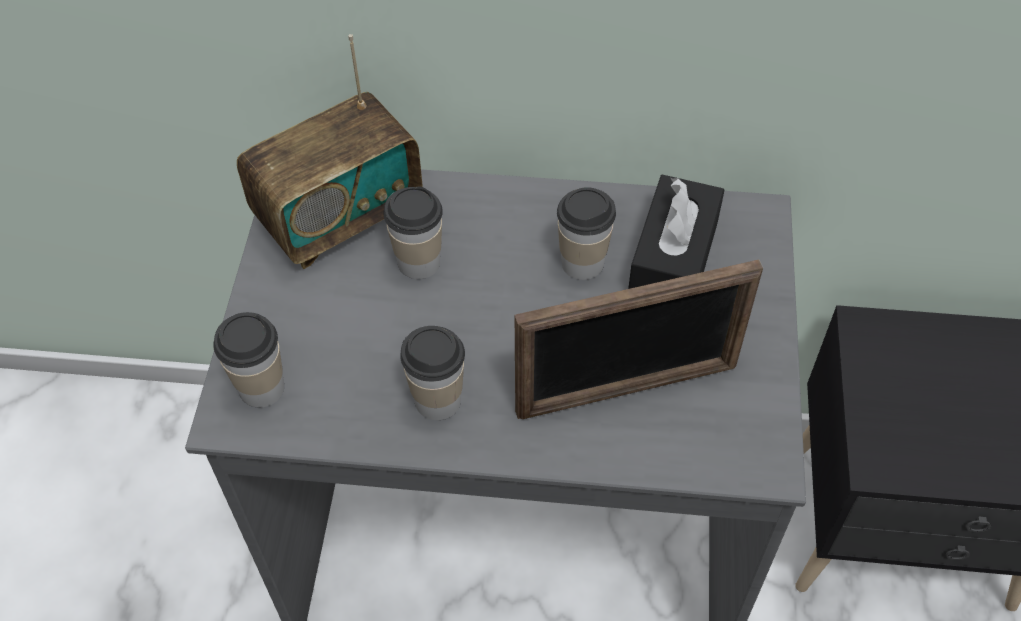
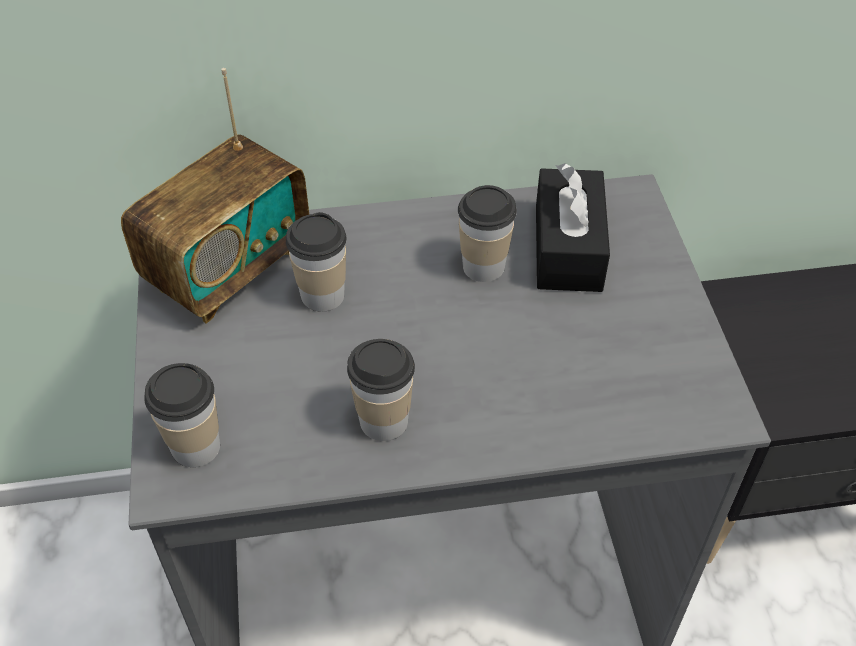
camera: 15 degrees left, 5 degrees down
(627, 390) = (567, 373): picture frame -> none

